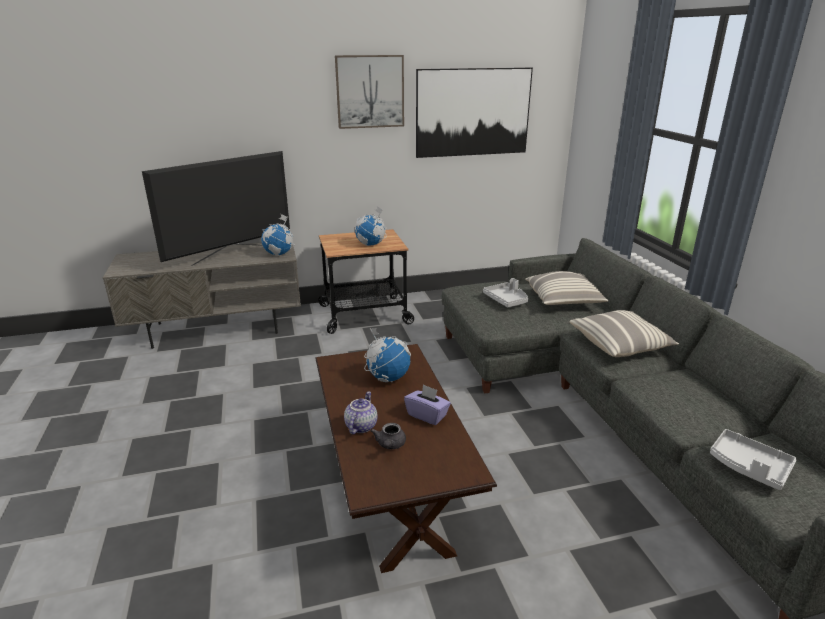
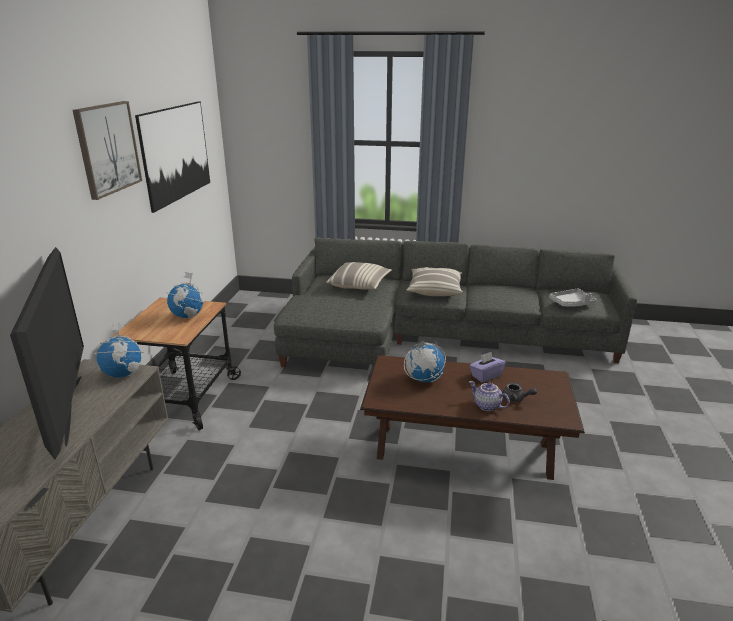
camera: 65 degrees left, 0 degrees up
(506, 300) = (338, 302): grey tray -> none

